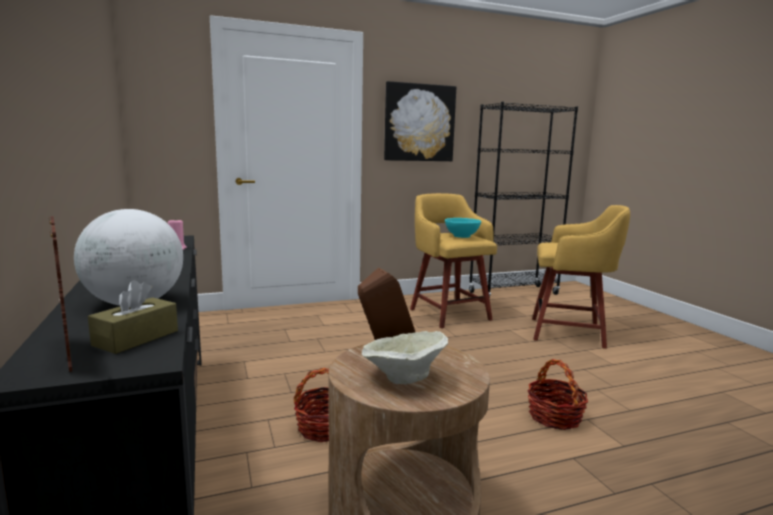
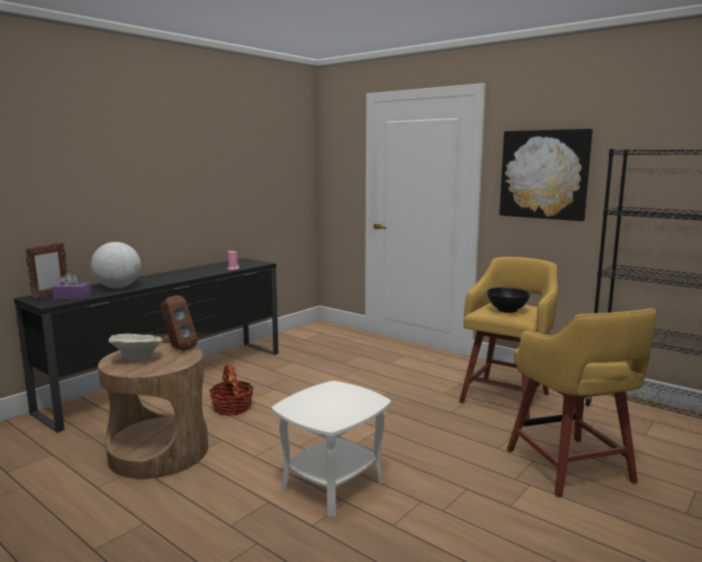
camera: 60 degrees right, 0 degrees up
(136, 338) = (72, 297): brown tissue box -> purple tissue box
(462, 236) = (507, 310): turquoise bowl -> black bowl
(554, 417) = (332, 484): basket -> white side table

